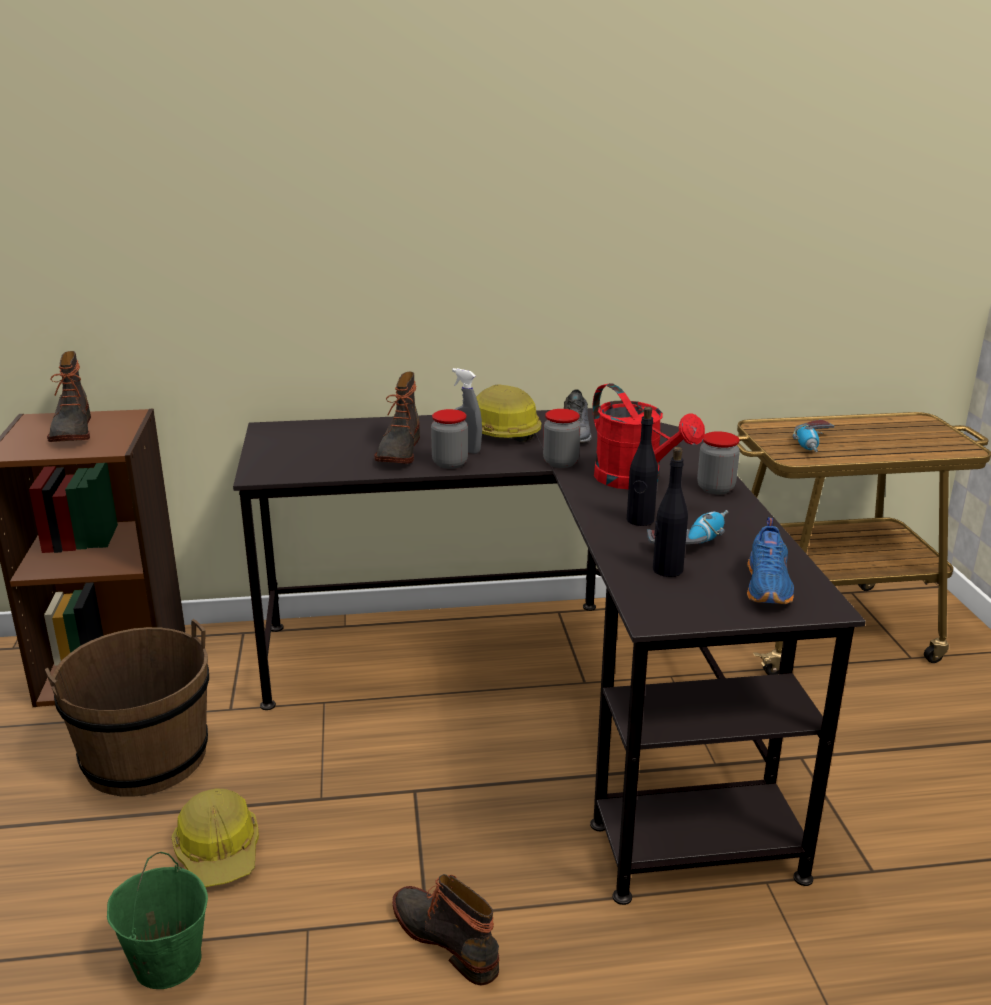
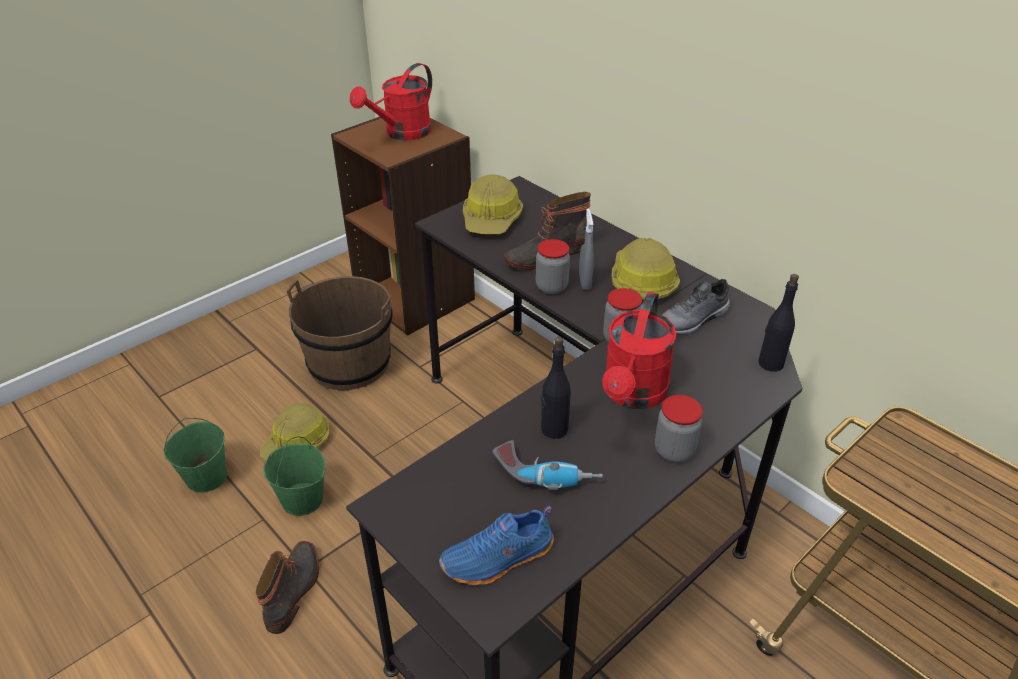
camera: 55 degrees right, 15 degrees up
(71, 431) = (402, 134): boot -> red watering can
(299, 453) = (492, 219): none -> hard hat
(318, 880) = (303, 500): none -> green bucket
(667, 570) = (474, 482): black bottle -> black bottle (770, 363)
(814, 446) = (915, 486): power drill -> none

